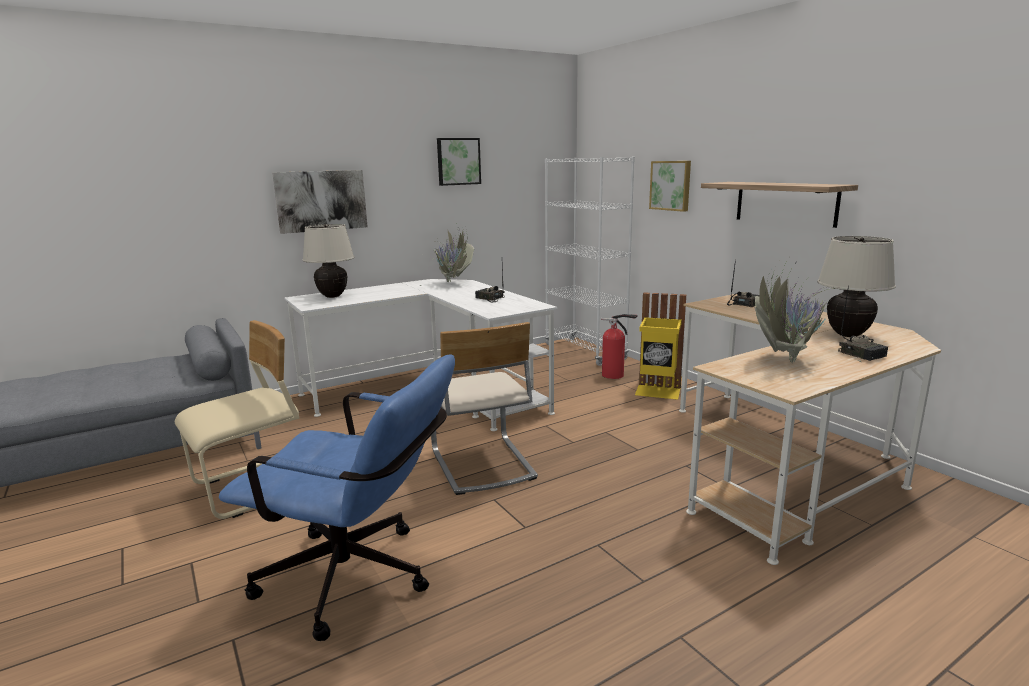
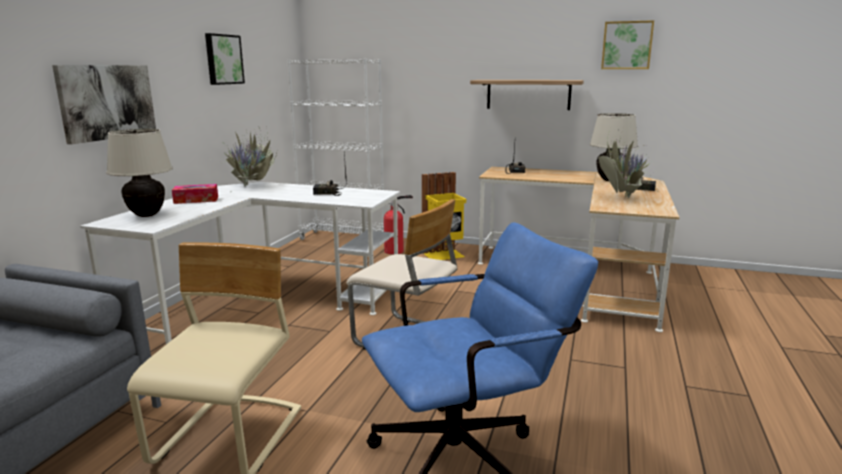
camera: 40 degrees left, 0 degrees up
(389, 289) = (196, 200): none -> tissue box
(671, 185) = (419, 83): picture -> picture (627, 45)

